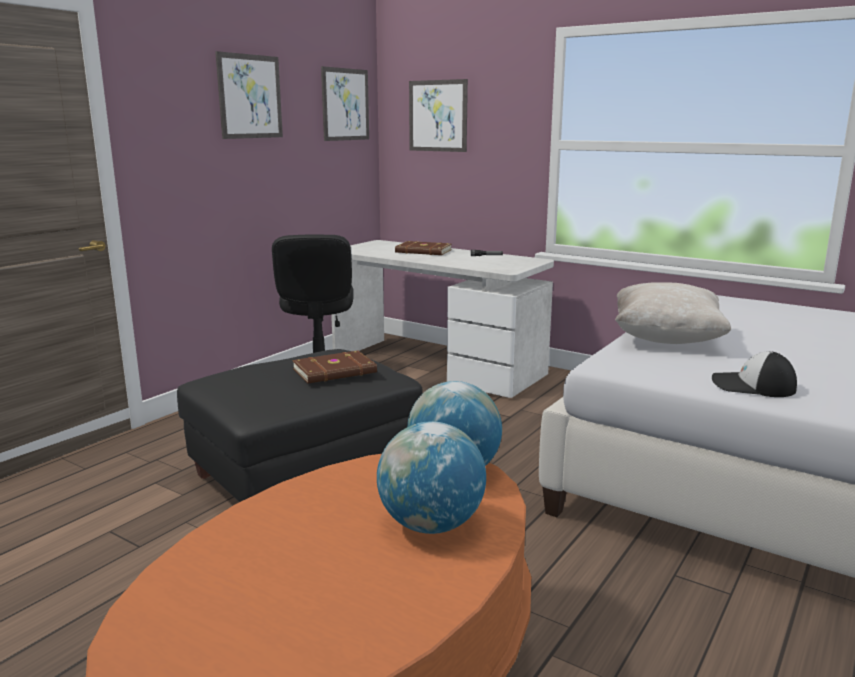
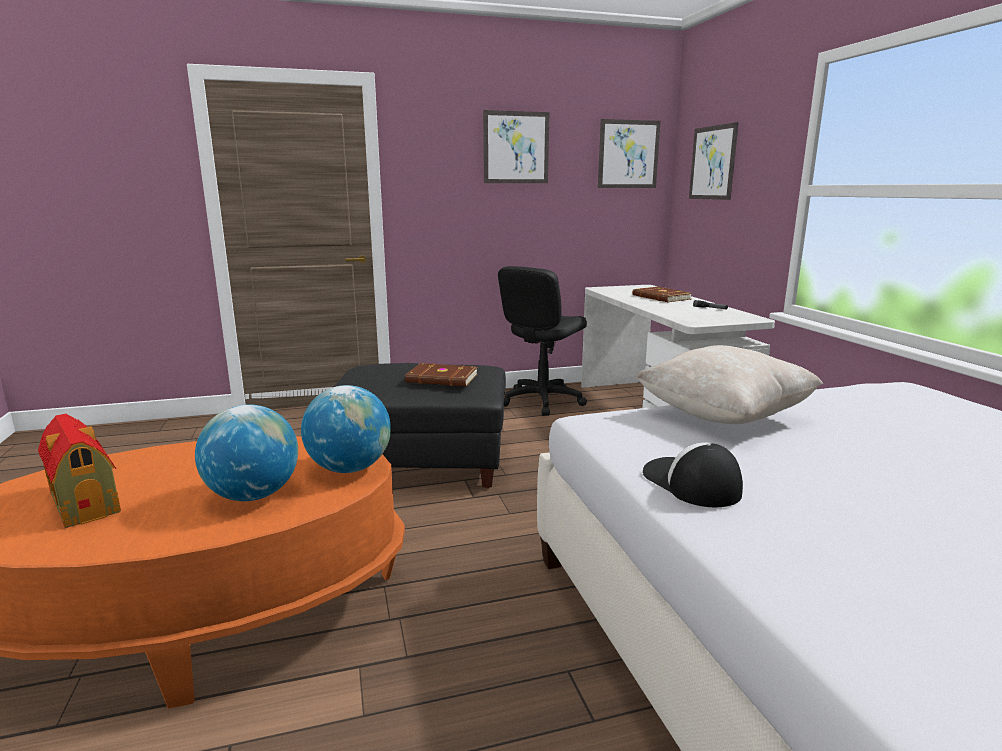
camera: 40 degrees right, 0 degrees up
(271, 609) = (84, 501): none -> toy house

